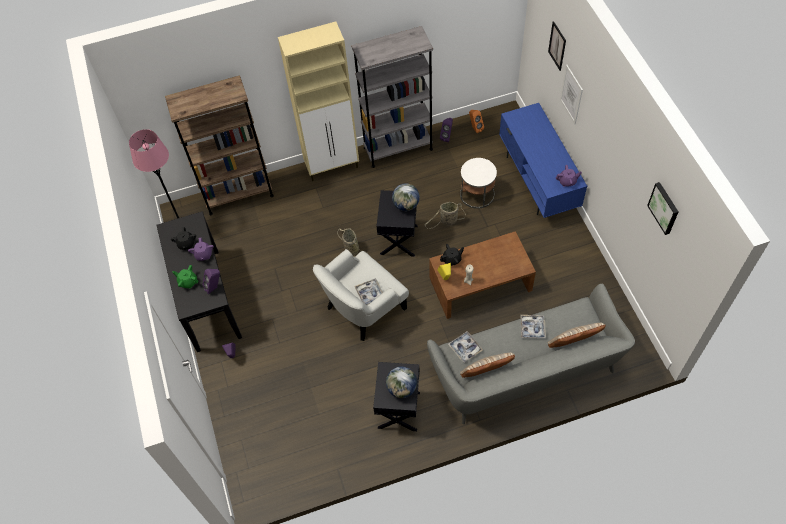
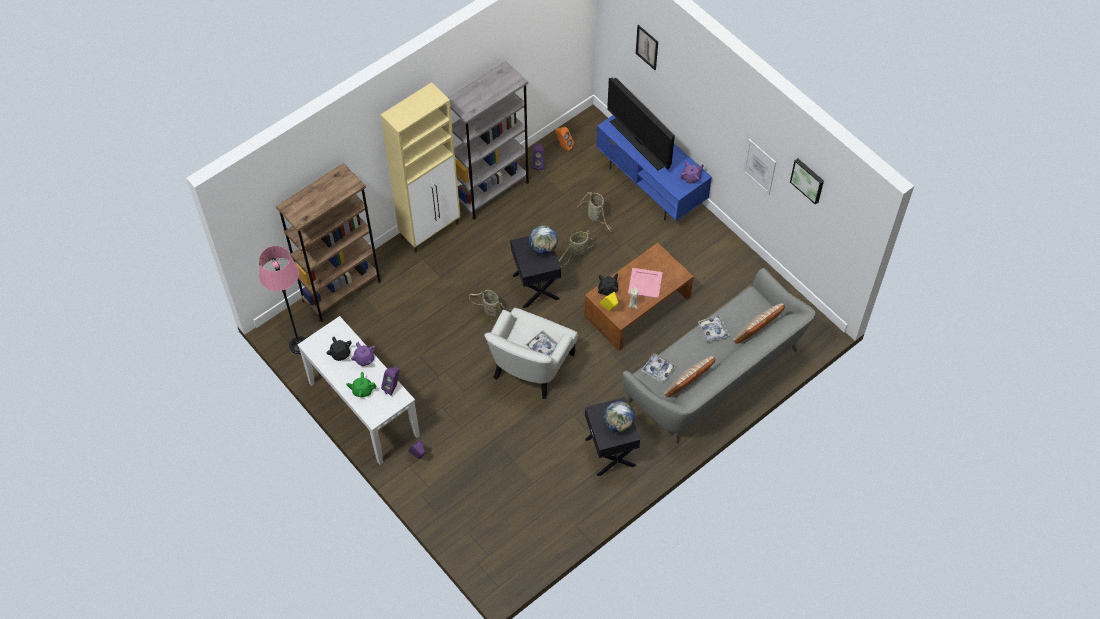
camera: 25 degrees left, 0 degrees up
(207, 299) = (363, 409): black console table -> white console table
(477, 194) = (596, 216): white side table -> basket
(487, 264) = (644, 283): none -> pink tray
(532, 138) = (639, 143): none -> television
(571, 94) = (674, 91): picture -> picture (759, 166)

